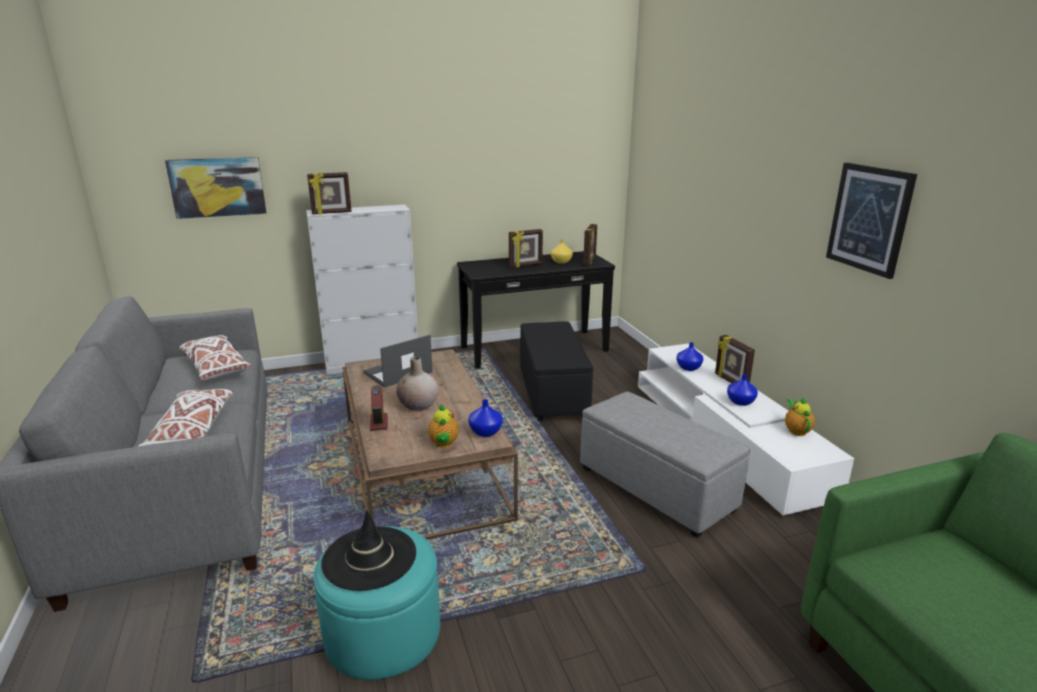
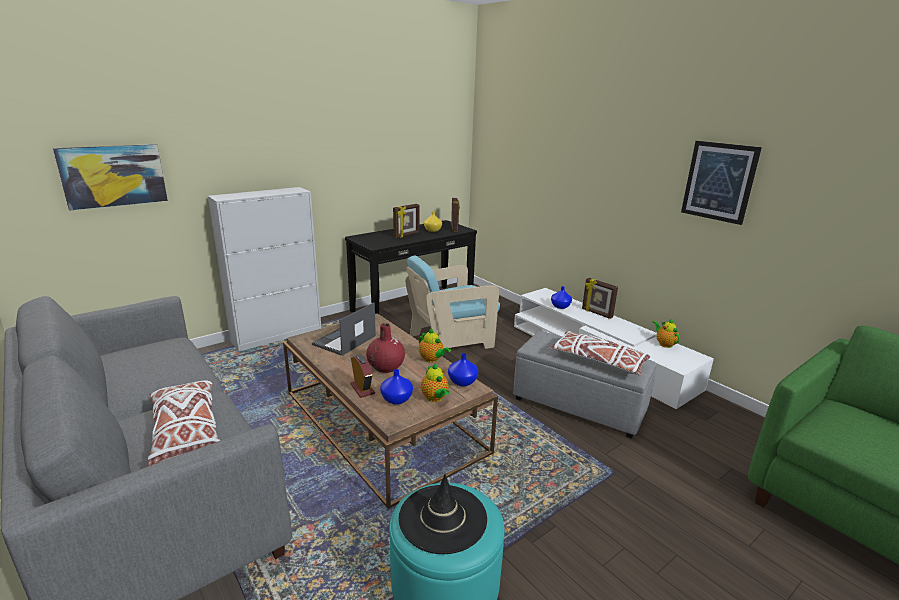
camera: 20 degrees left, 0 degrees up
(216, 368) = (162, 360): white pillow -> white pillow (598, 361)
(331, 213) = (238, 197): picture frame -> none
(418, 405) = (386, 367): beige vase -> red vase
(472, 404) = (432, 359): none -> teapot
(552, 392) = (451, 340): black ottoman -> turquoise armchair
(741, 402) = (615, 328): blue vase -> blue vase (397, 399)

